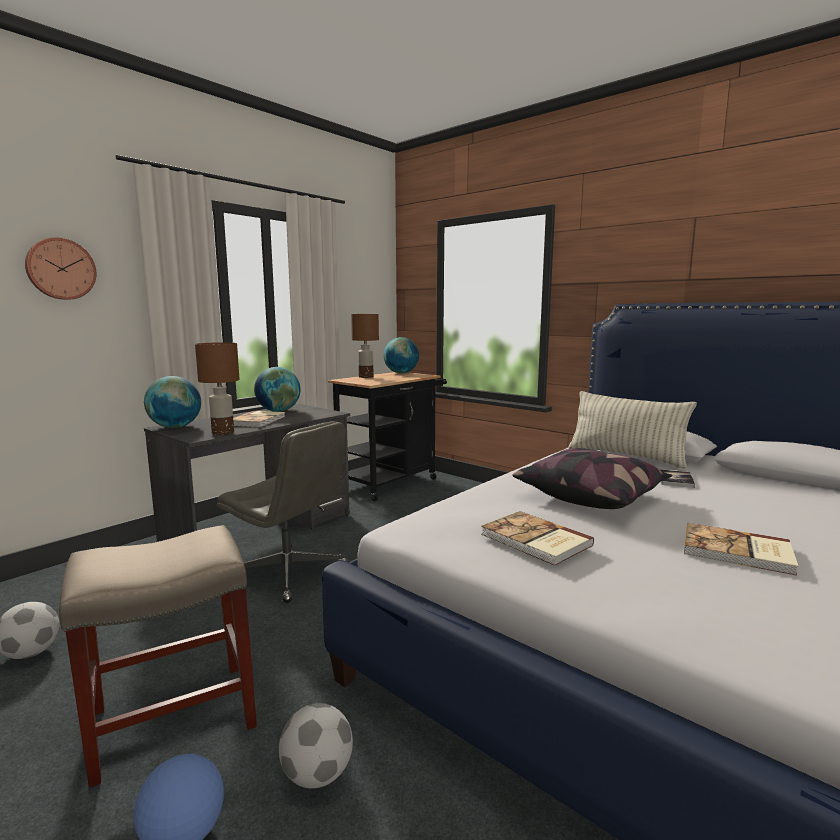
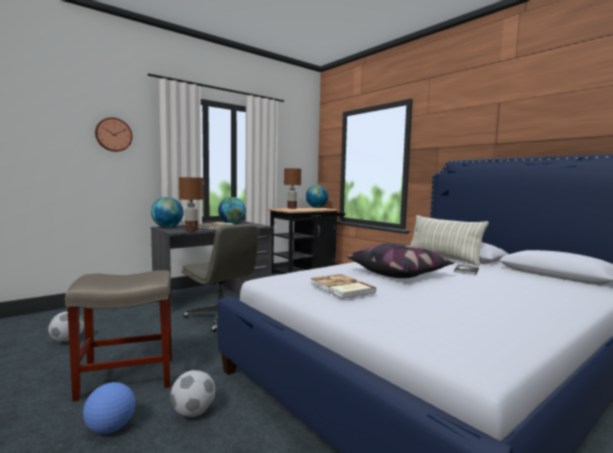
camera: 10 degrees right, 5 degrees down
(737, 552) = (472, 303): book -> none

